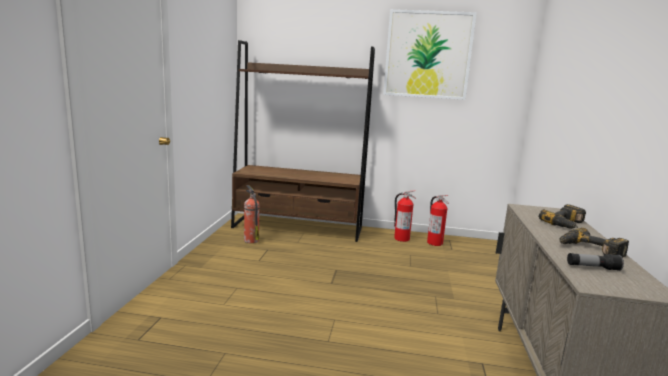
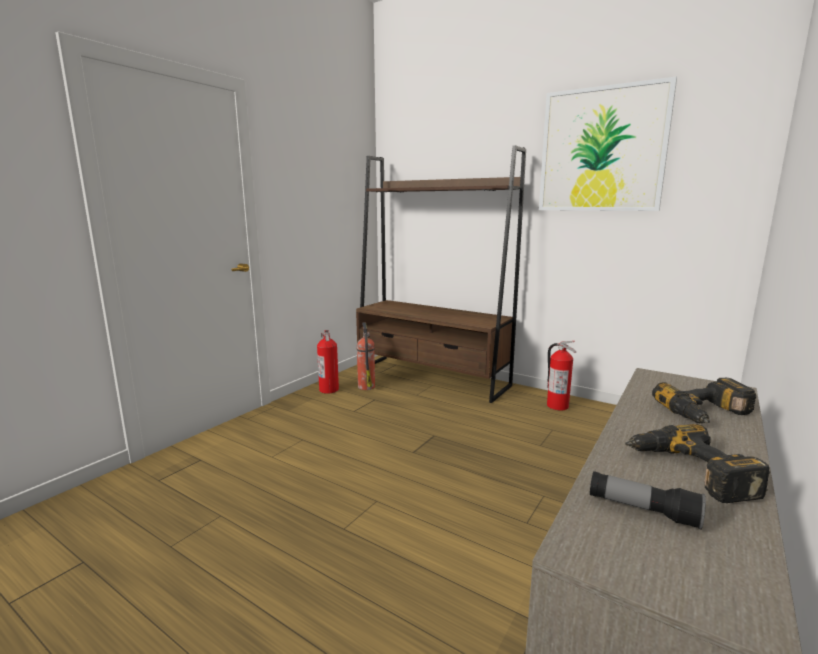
camera: 25 degrees right, 0 degrees up
(434, 243) = (603, 417): fire extinguisher -> fire extinguisher (329, 389)

